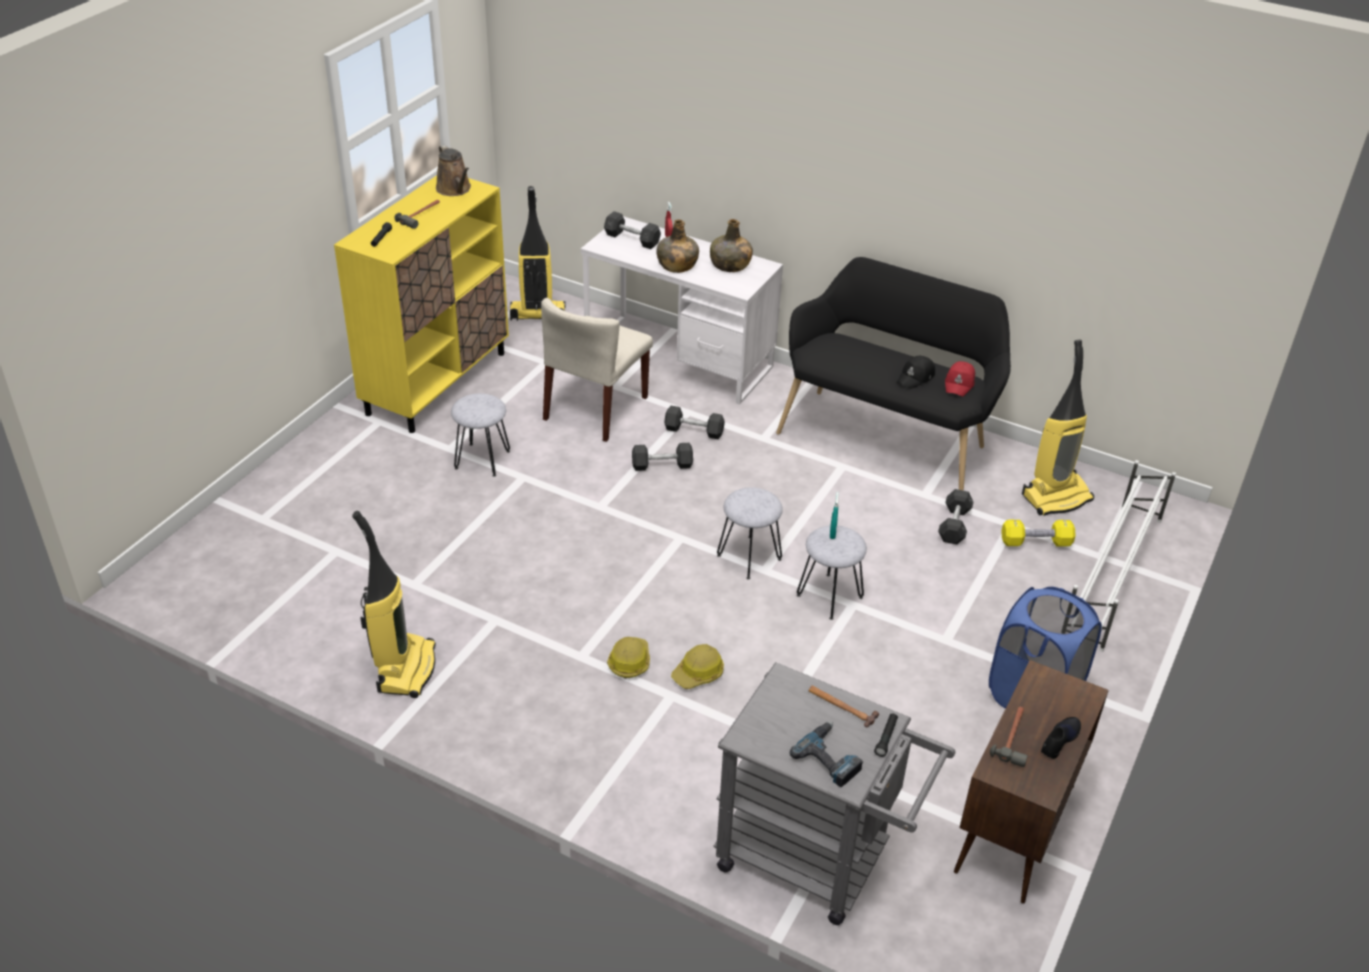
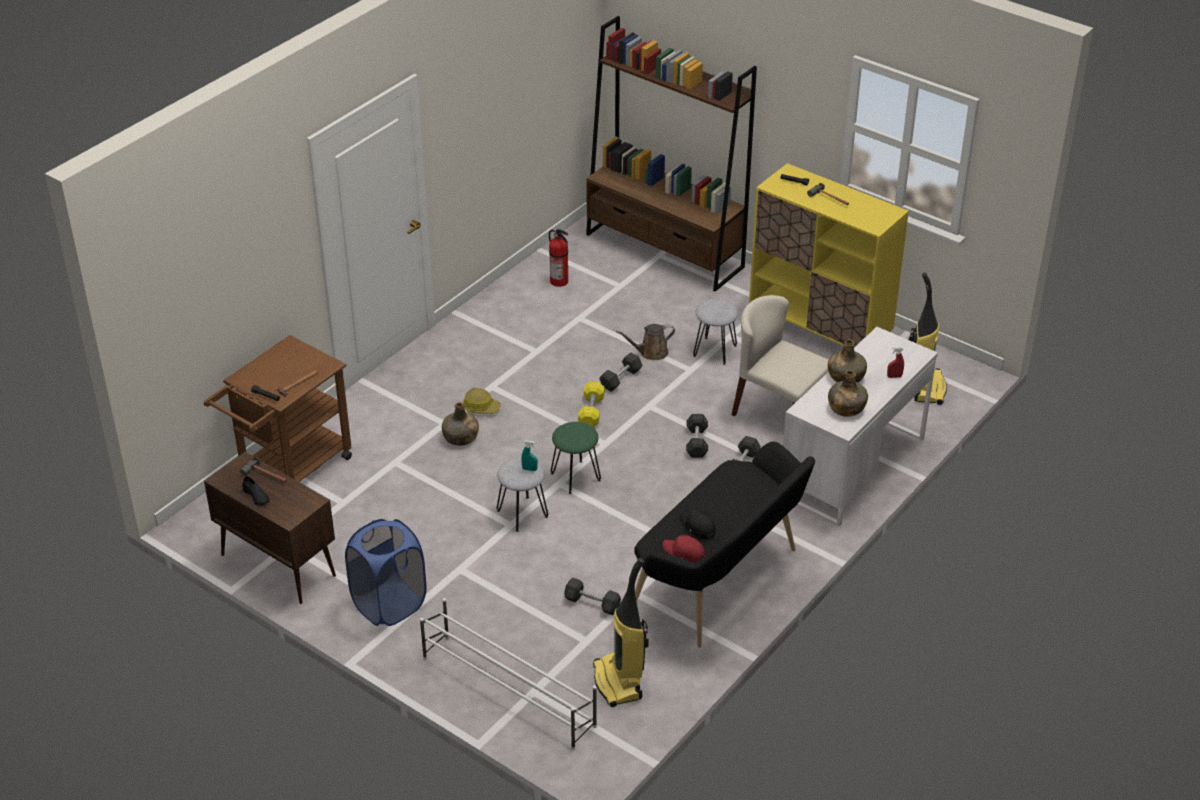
camera: 100 degrees right, 0 degrees up
(252, 514) = (664, 251): none -> brown bookcase
(322, 613) = (559, 281): none -> fire extinguisher
(405, 668) = (500, 314): vacuum cleaner -> none
(455, 189) = (874, 215): brown watering can -> brown watering can (651, 353)
(632, 239) = (892, 355): grey dumbbell -> grey dumbbell (620, 378)
(698, 674) = (460, 437): hard hat -> green bottle
(748, 557) = (576, 477): grey stool -> green stool
(817, 860) = (289, 470): grey cart -> brown cart
(830, 758) = (261, 373): power drill -> none
(1035, 542) = (560, 651): yellow dumbbell -> yellow dumbbell (591, 412)

